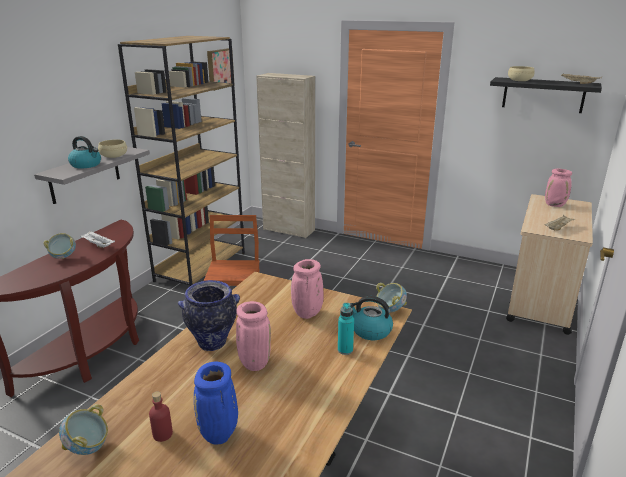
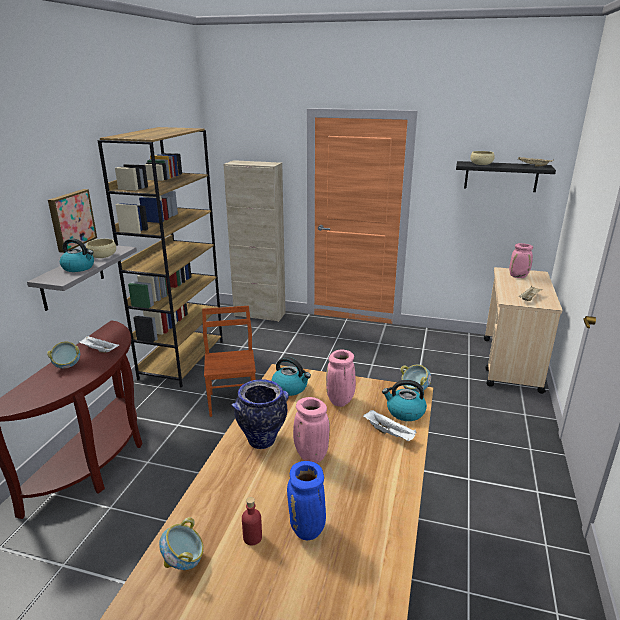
camera: 10 degrees left, 0 degrees up
(219, 69) = (185, 158): picture -> picture (71, 219)
(262, 296) = (290, 388): none -> kettle
(345, 350) = (389, 433): turquoise bottle -> white tray

